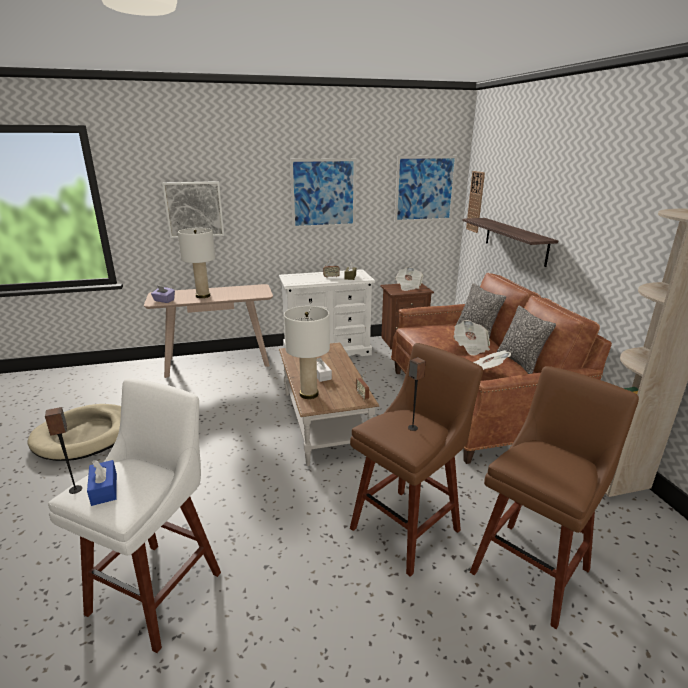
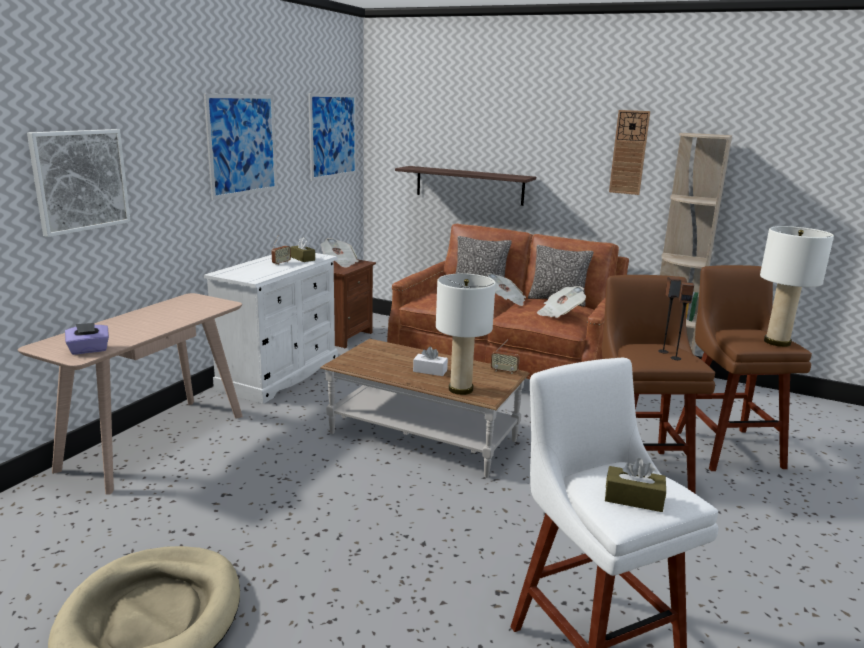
camera: 50 degrees left, 5 degrees down
(76, 489) = (617, 515): speaker -> speaker (675, 358)
(104, 489) = (633, 499): blue tissue box -> brown tissue box
(203, 296) = (138, 327): white table lamp -> white table lamp (777, 342)
(475, 201) = (387, 149): wall clock -> wall clock (629, 152)

